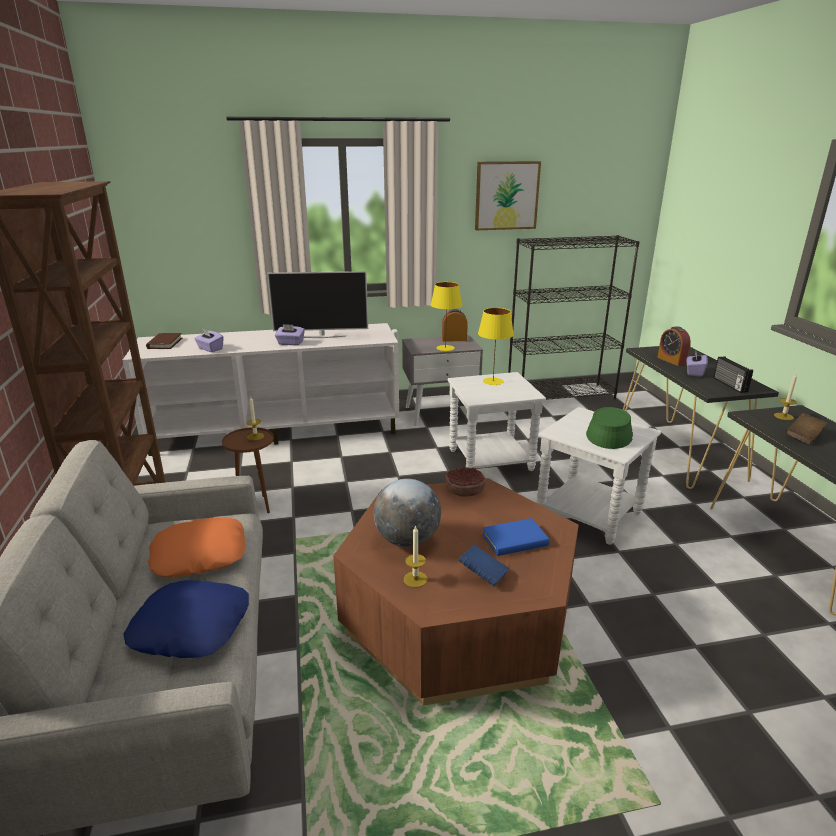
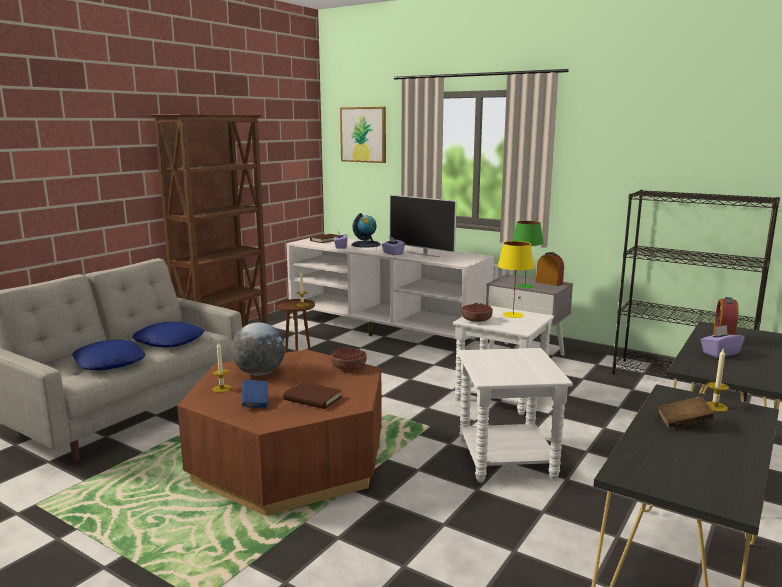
camera: 45 degrees right, 10 degrees down
(200, 554) = (169, 341): orange pillow -> blue pillow
(230, 338) = (366, 244): none -> globe
(445, 348) = (525, 286): yellow table lamp -> green table lamp
(481, 396) = (476, 320): none -> bowl
(506, 195) = (634, 144): picture -> picture (363, 134)
(515, 540) = (312, 398): blue book -> brown book
(609, 434) = (514, 368): green hat -> none
(729, 385) = (731, 371): radio -> none

